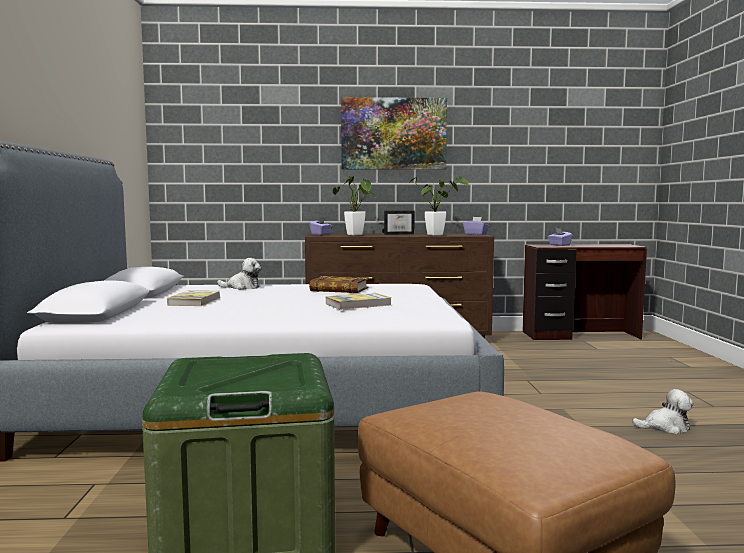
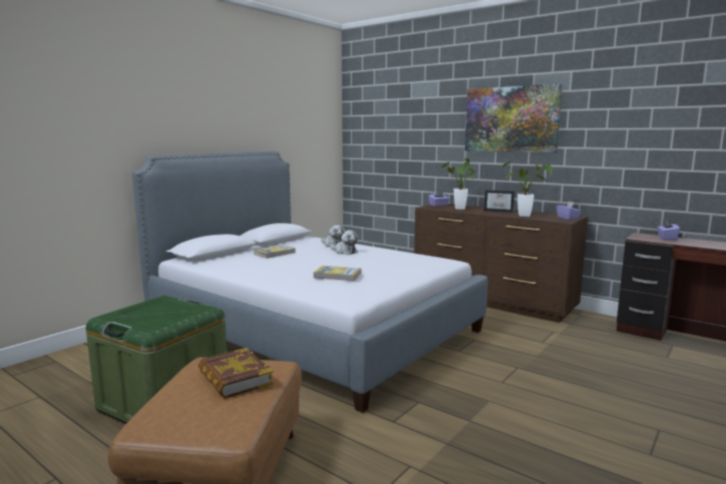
camera: 40 degrees right, 5 degrees up
(339, 289) = (380, 258): book -> book (235, 378)
(665, 427) = (542, 451): plush toy -> plush toy (344, 252)

